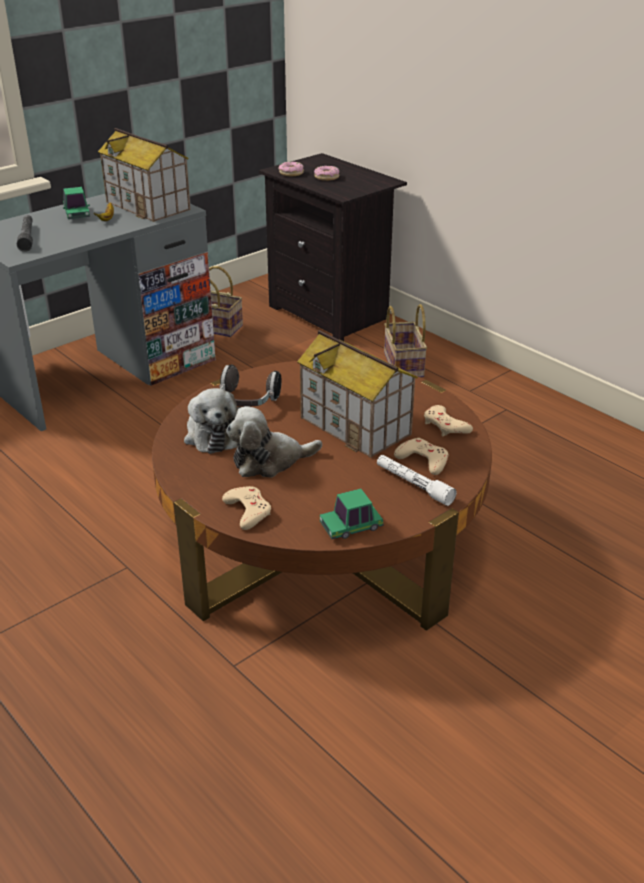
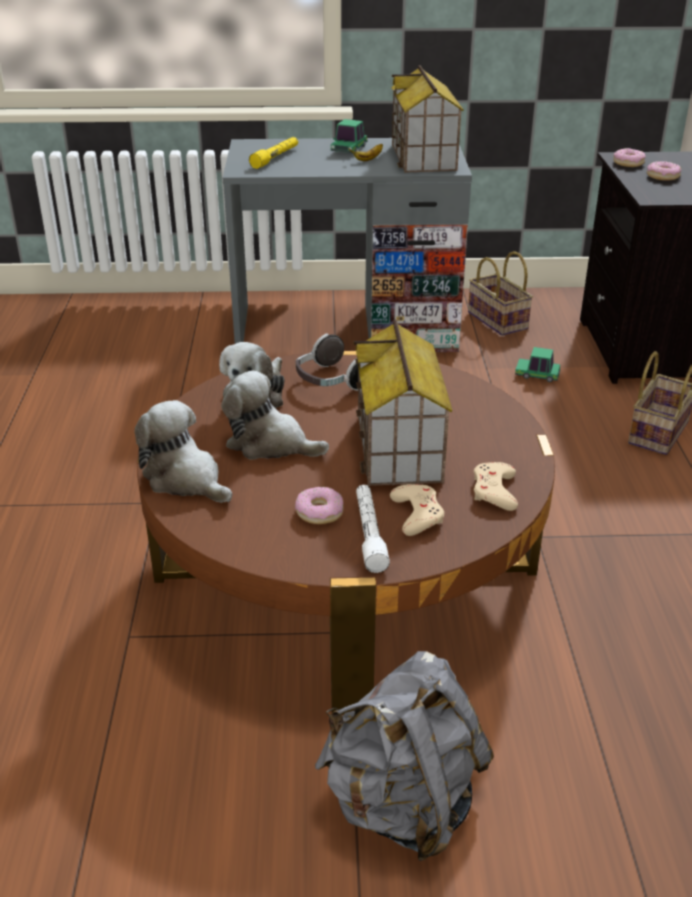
camera: 40 degrees right, 0 degrees up
(27, 238) = (275, 158): grey flashlight -> yellow flashlight
(248, 511) = (185, 479): beige game controller -> plush toy
(351, 526) = (250, 541): toy car -> toy car (537, 375)
(366, 487) = (319, 512): none -> donut
(523, 652) = (403, 804): none -> grey backpack

